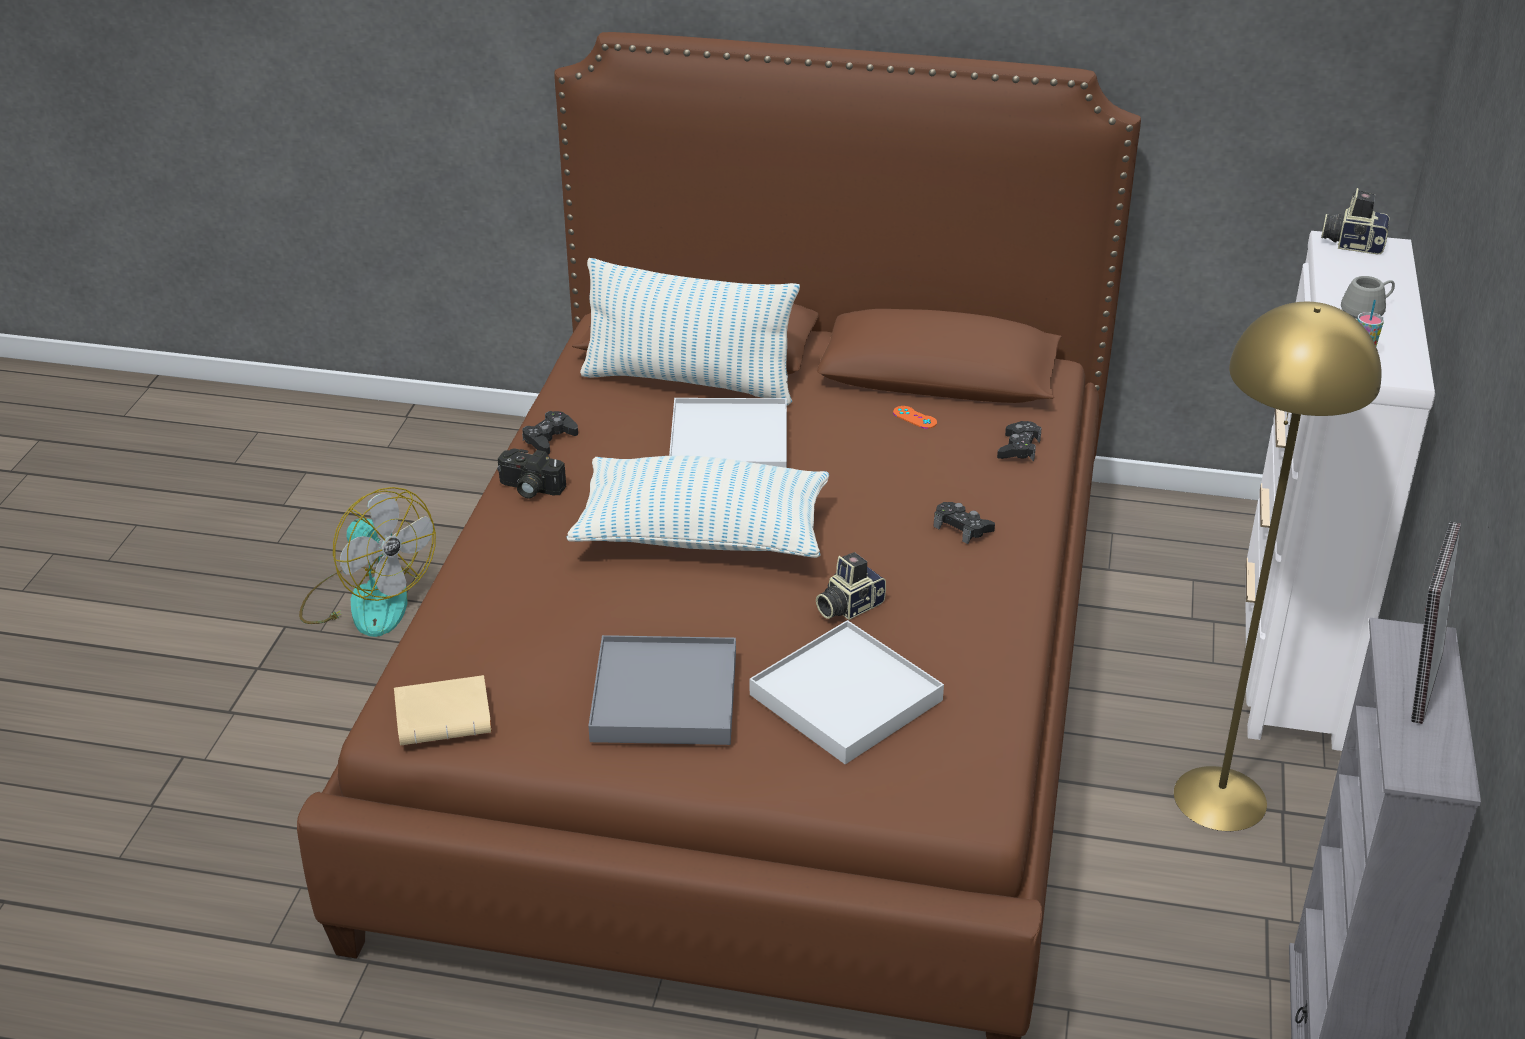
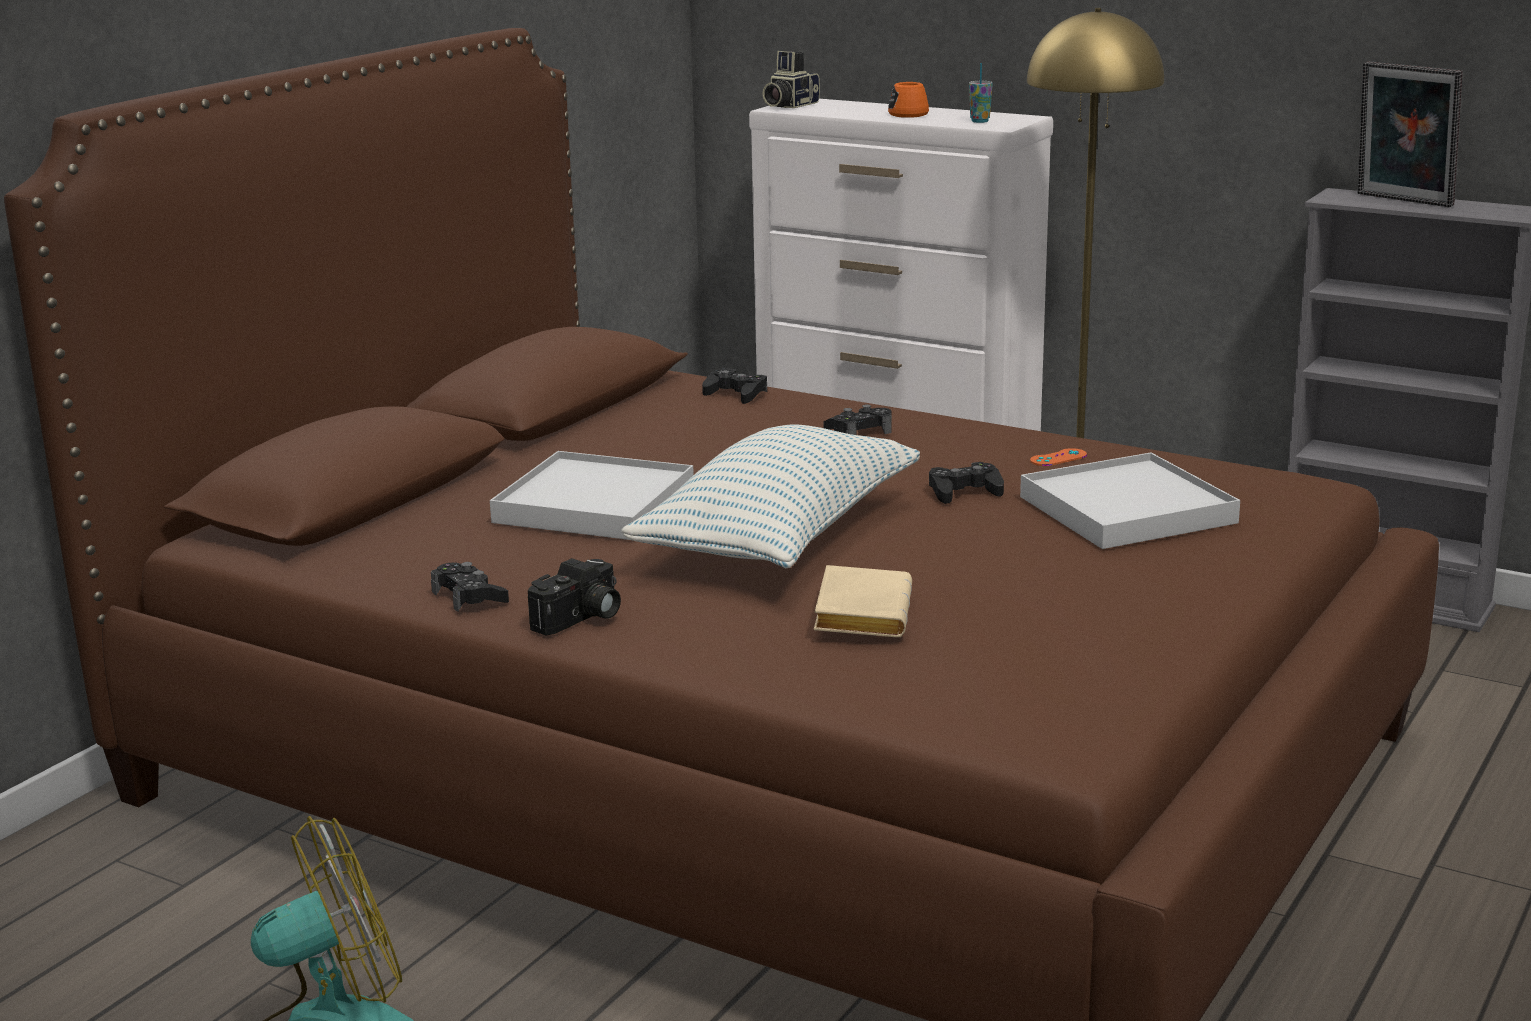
camera: 70 degrees left, 15 degrees down
(446, 716) = (1074, 708): beige book -> beige book (859, 612)
(664, 697) = (1092, 585): grey tray -> none
(689, 382) = (427, 510): pillow -> none
(848, 606) = (964, 492): camera -> black game controller
(914, 417) = (632, 423): orange game controller -> orange game controller (1058, 458)
(1367, 310) = (907, 114): grey mug -> orange mug

